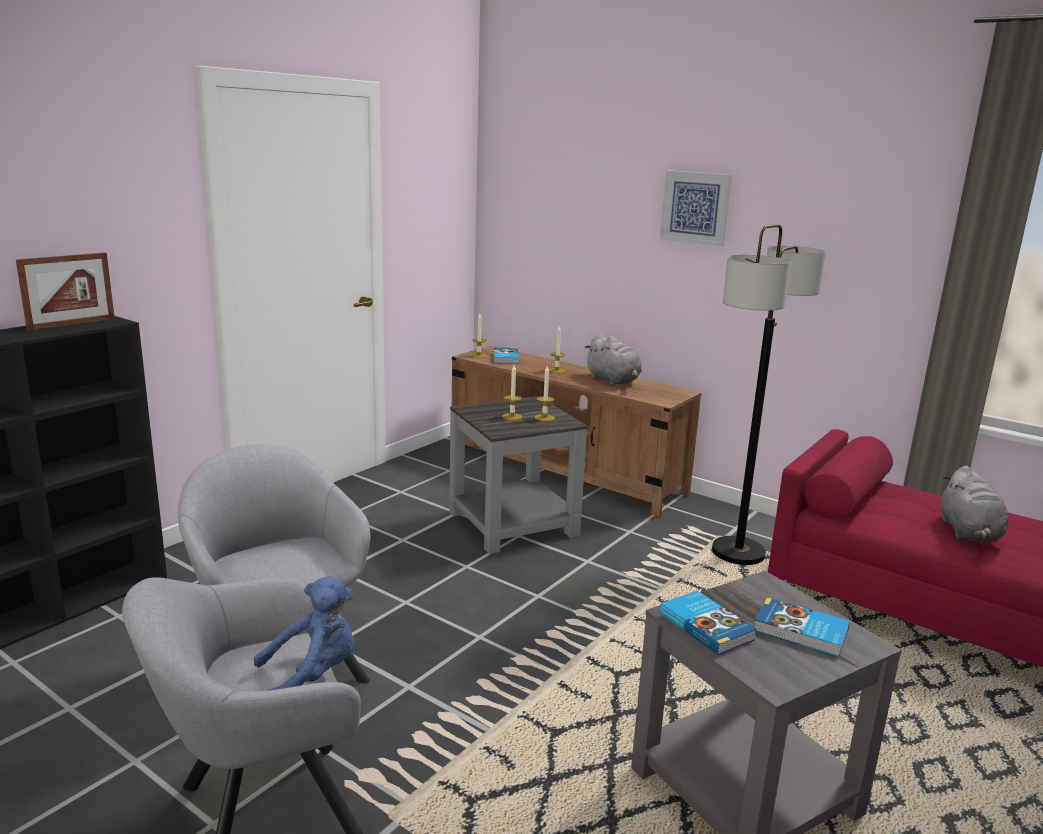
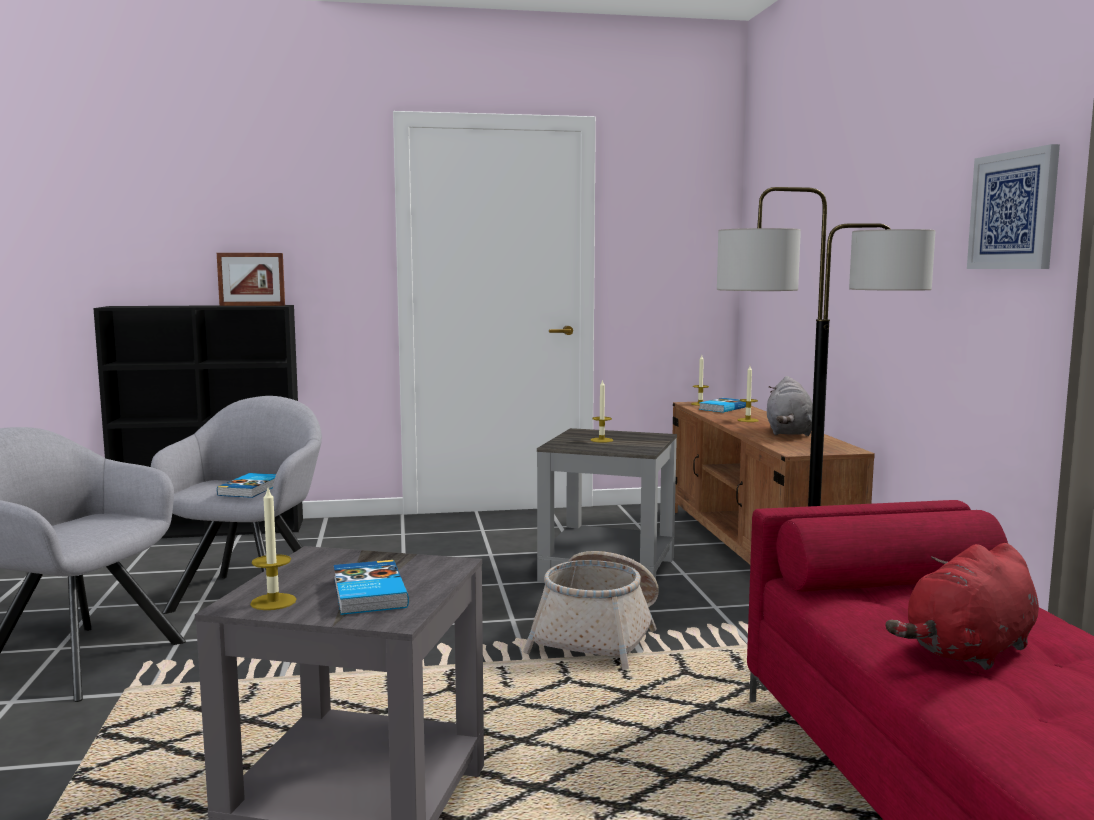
camera: 45 degrees right, 10 degrees down
(312, 675) = (99, 534): blue plush toy -> none
(544, 417) = (630, 445): candle -> candle (273, 602)
(612, 584) = (598, 635): none -> basket
(695, 208) = (876, 207): picture -> picture (1013, 211)
(706, 625) = (311, 565): book -> book (252, 489)
(969, 533) = (968, 651): grey plush toy -> red plush toy

